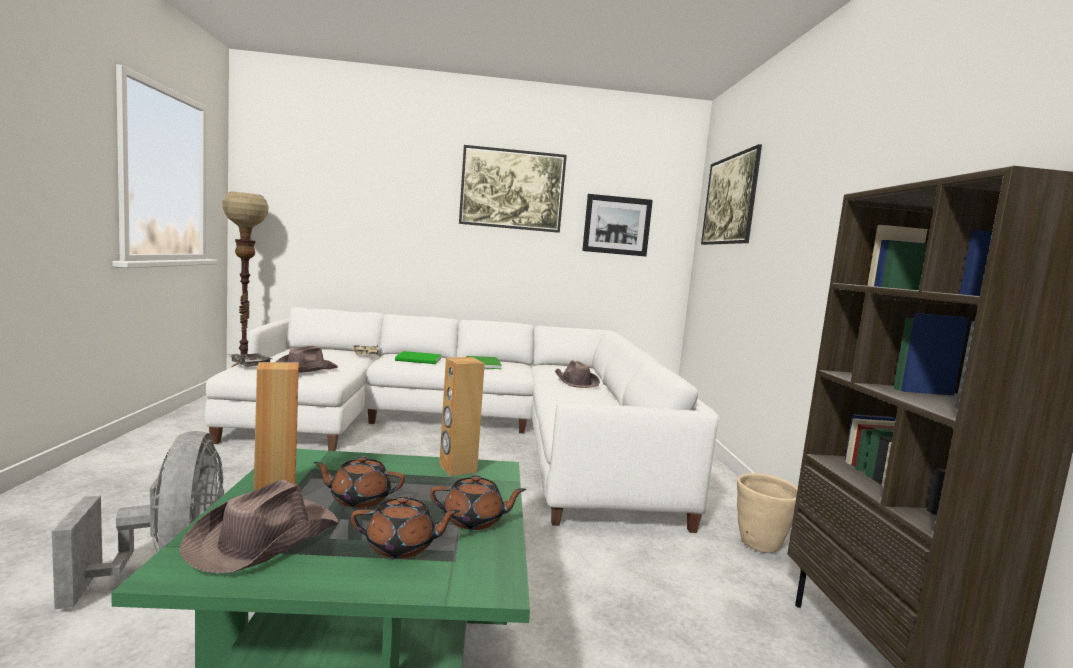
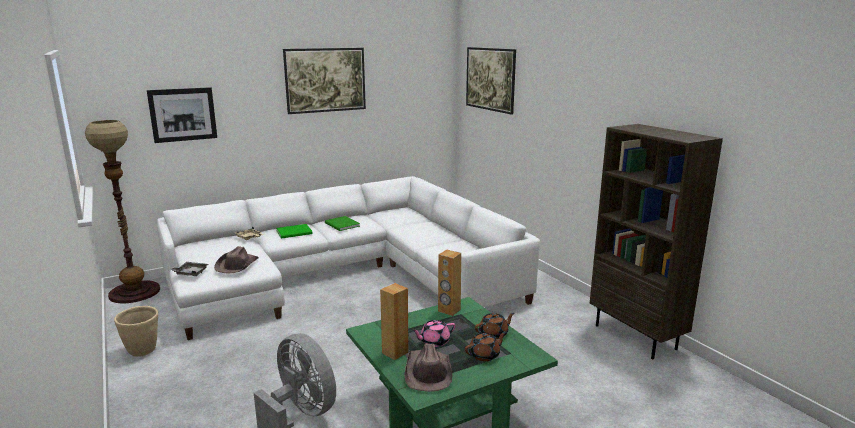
camera: 25 degrees left, 10 degrees up
(359, 499) = (434, 341): brown teapot -> pink teapot
(575, 382) = (417, 225): brown hat -> none
(617, 225) = (404, 96): picture -> picture (183, 114)
(760, 545) = (563, 301): beige planter -> beige planter (142, 351)

